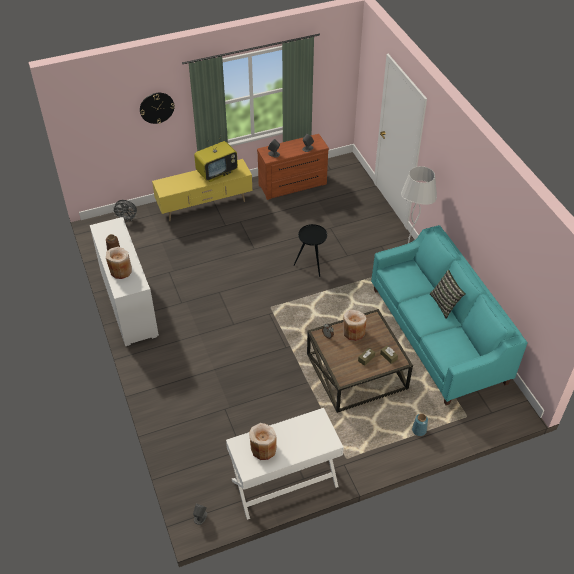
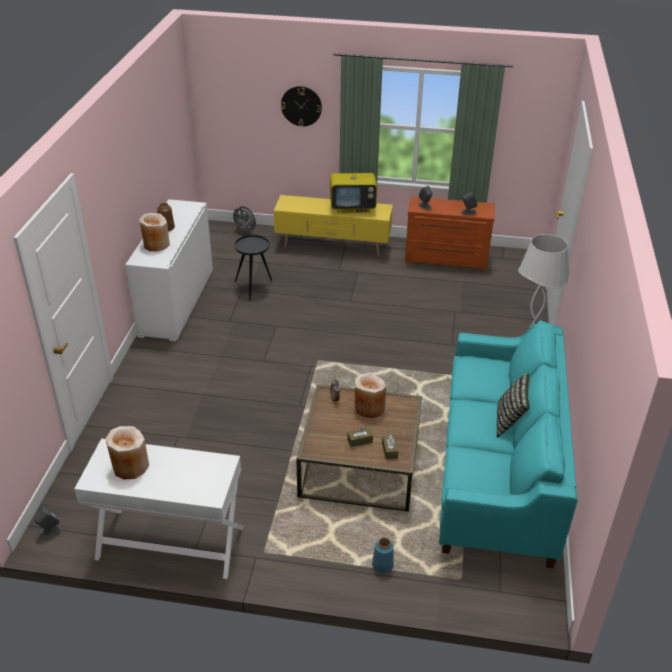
camera: 30 degrees right, 10 degrees down
(311, 264) = (402, 337): black side table -> black side table (254, 287)

